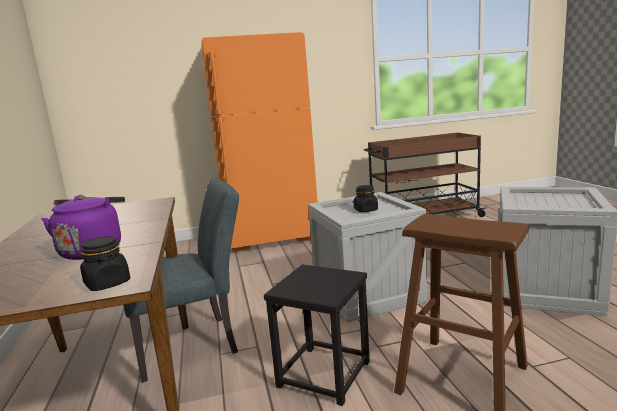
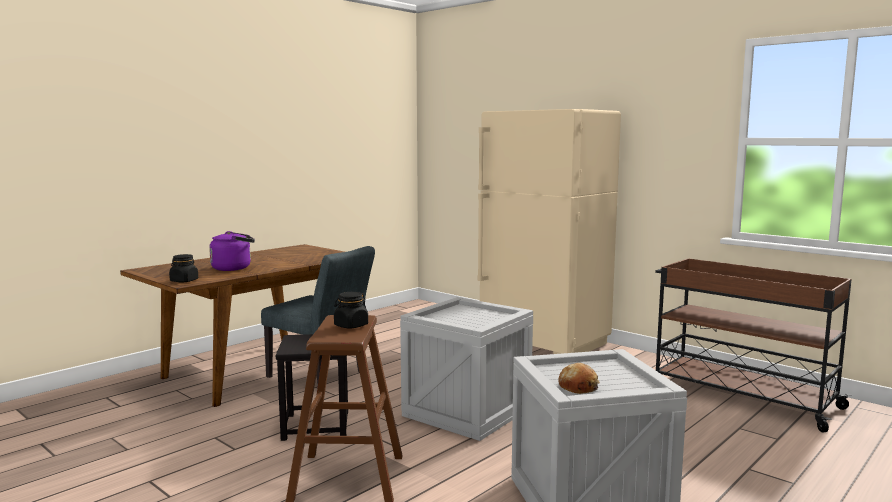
camera: 55 degrees right, 5 degrees down
(271, 238) = (544, 343): orange fridge -> beige fridge
(366, 210) = (467, 317): black jar -> black jar (351, 326)
(570, 206) = (578, 387): none -> bread

